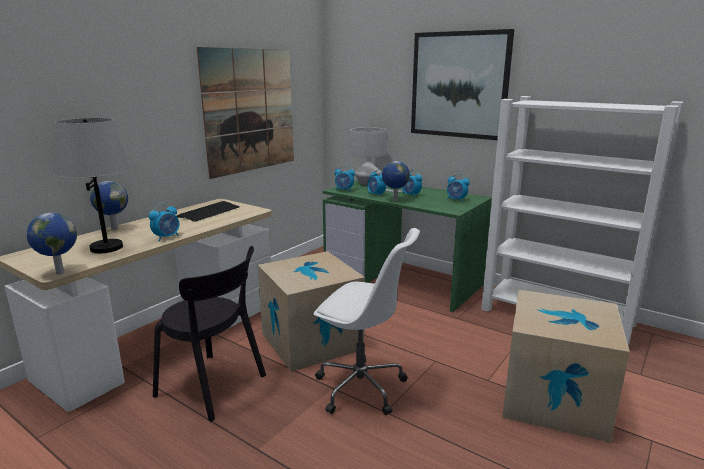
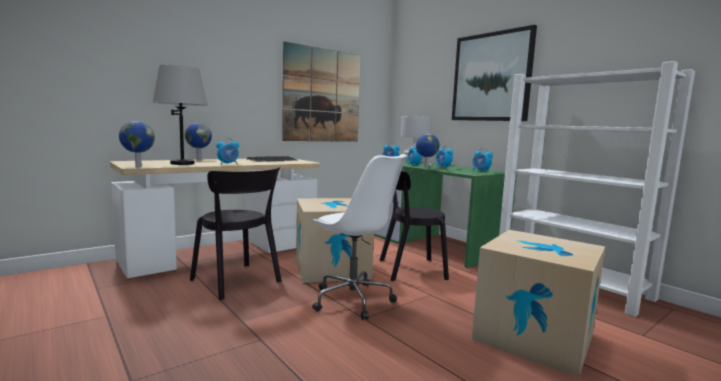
camera: 15 degrees right, 10 degrees down
(394, 326) = (408, 269): none -> black chair

